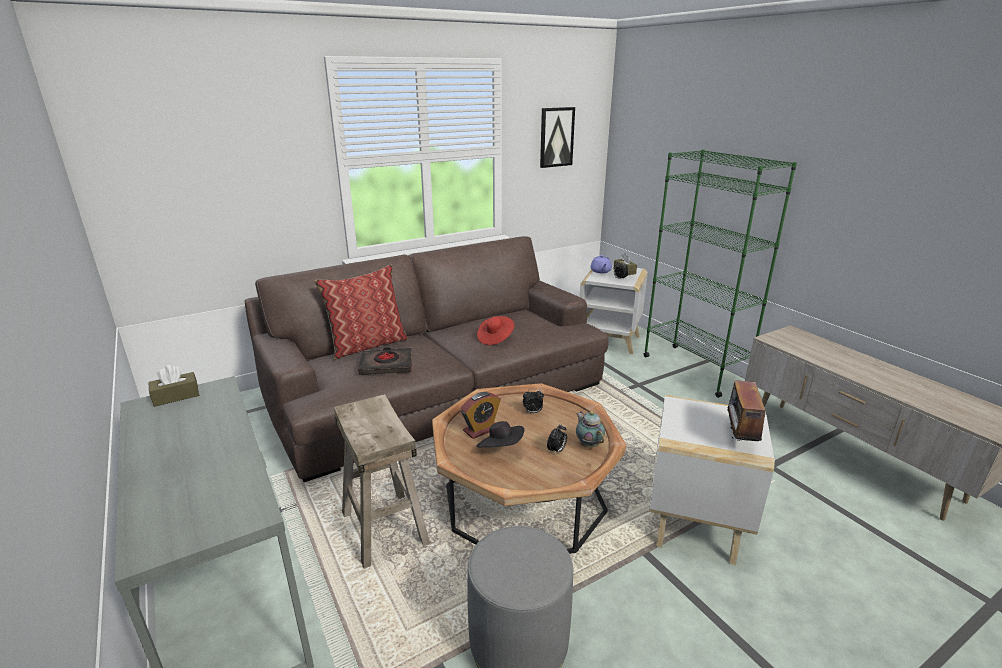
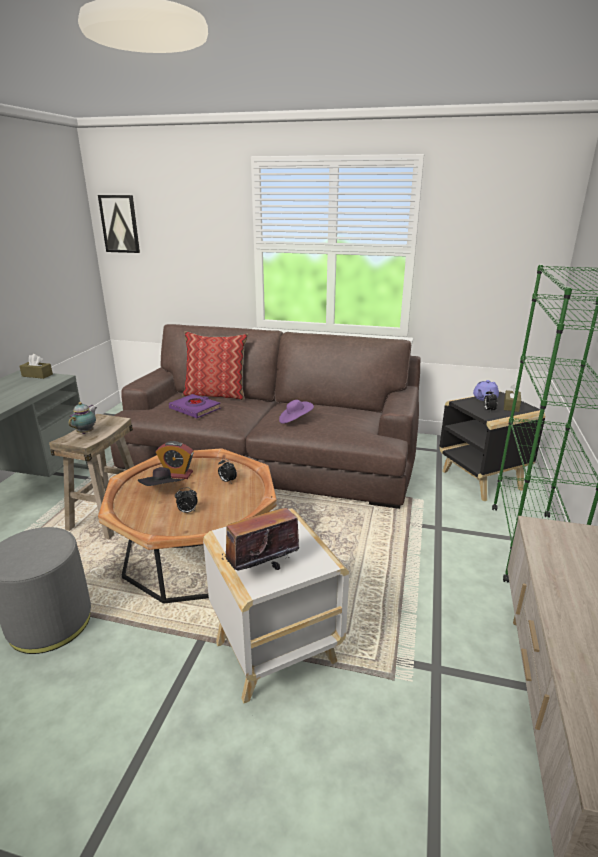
camera: 45 degrees right, 0 degrees up
(386, 365) = (195, 409): black book -> purple book
(495, 338) = (295, 420): red hat -> purple hat
(556, 137) = (490, 242): picture -> picture (120, 224)
(588, 444) = (213, 520): teapot -> teapot (86, 432)
(610, 340) = (482, 480): white side table -> black side table

